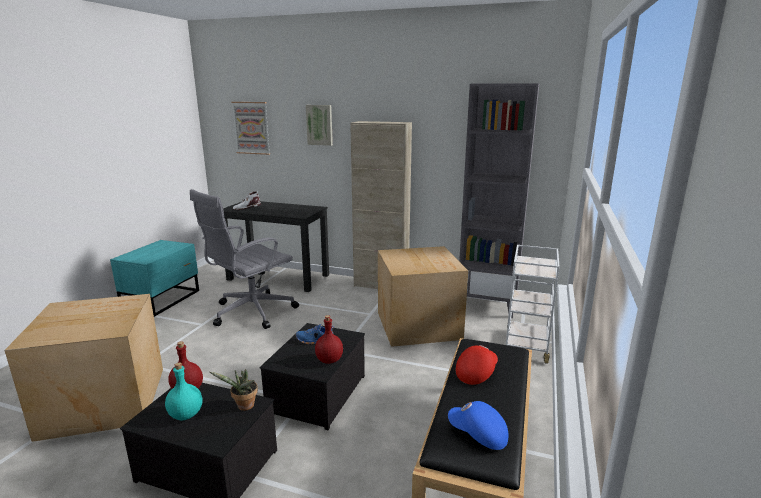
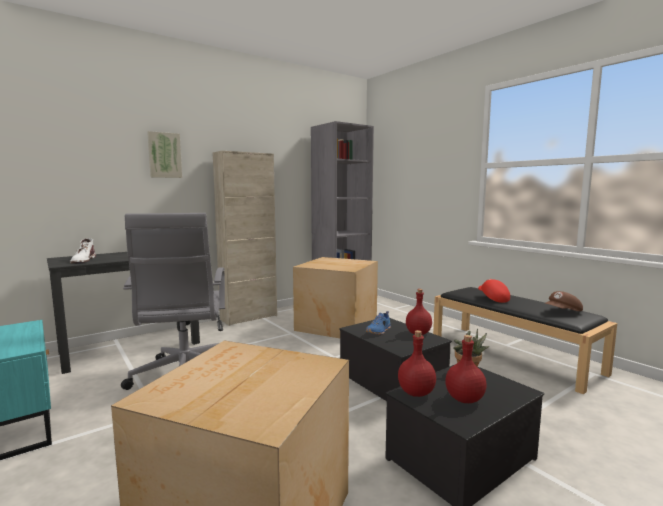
camera: 55 degrees left, 10 degrees down
(186, 414) = (464, 399): turquoise bottle -> red bottle
(251, 128) = (56, 156): picture -> none
(478, 435) = (563, 312): blue cap -> brown cap
(526, 345) = (405, 310): white cart -> none

